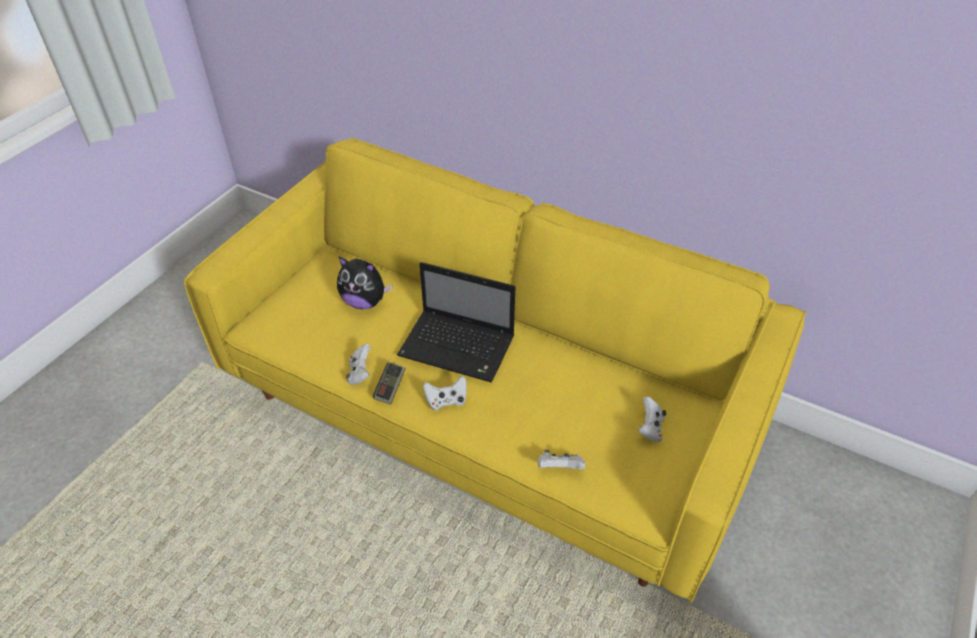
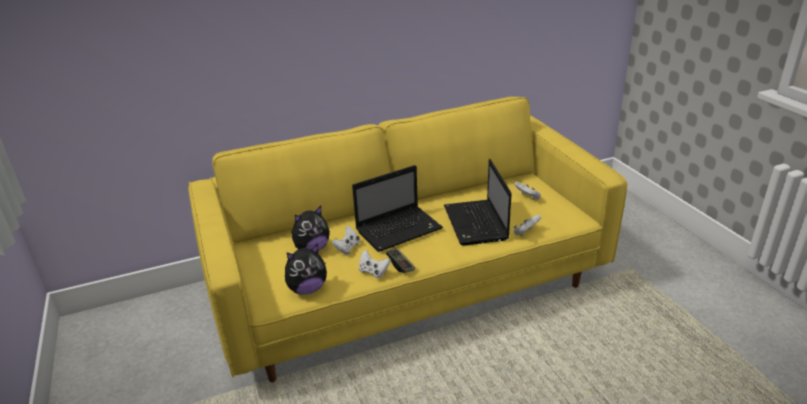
camera: 50 degrees left, 15 degrees down
(294, 341) = (307, 289): none -> plush toy
(446, 401) = (436, 249): white game controller -> white game controller (347, 248)
(532, 409) = (476, 224): none -> laptop

